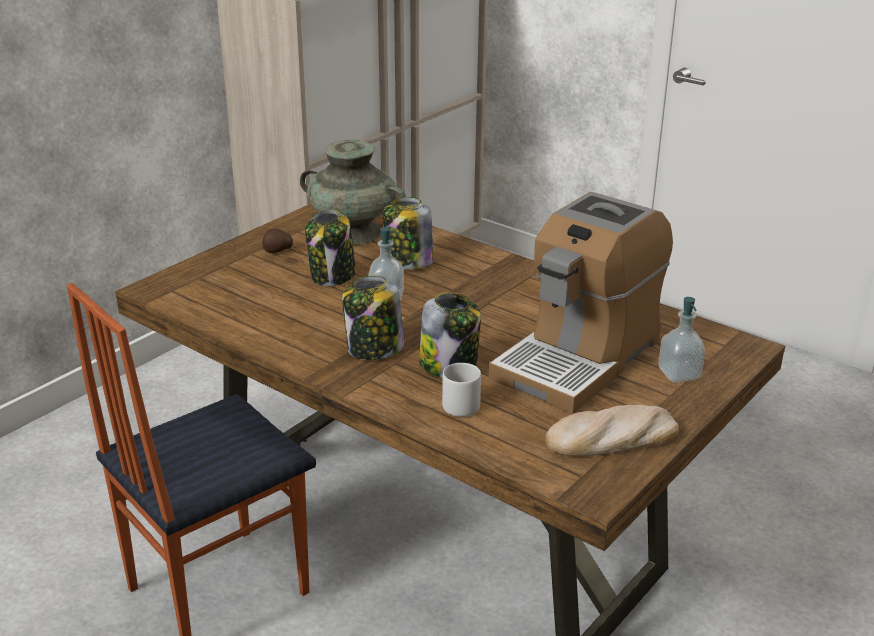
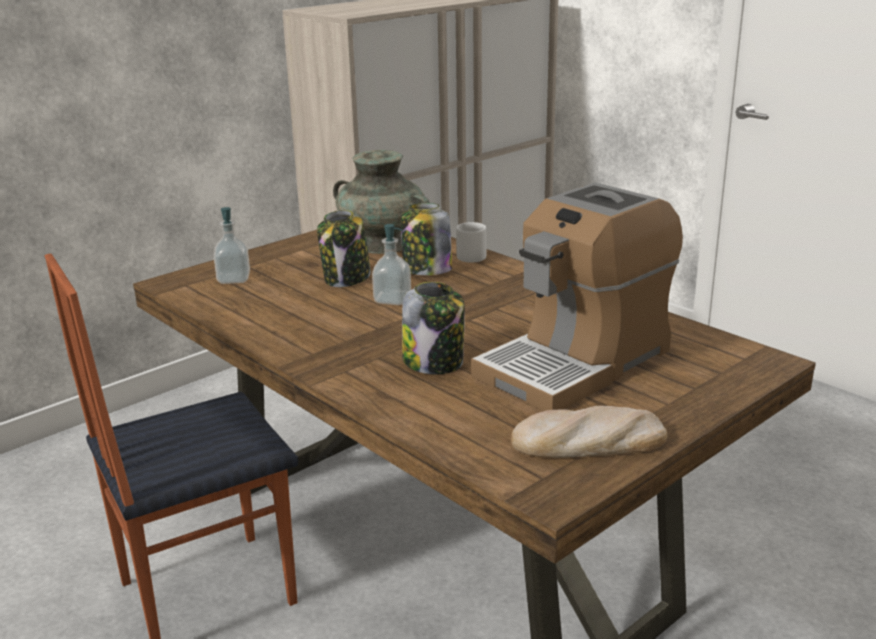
camera: 10 degrees right, 5 degrees down
(277, 251) = (302, 256): potato -> none
(374, 349) = (361, 344): jar -> none
(463, 404) = (435, 399): grey mug -> grey mug (473, 256)
(679, 374) = (684, 383): soap dispenser -> soap dispenser (234, 279)

